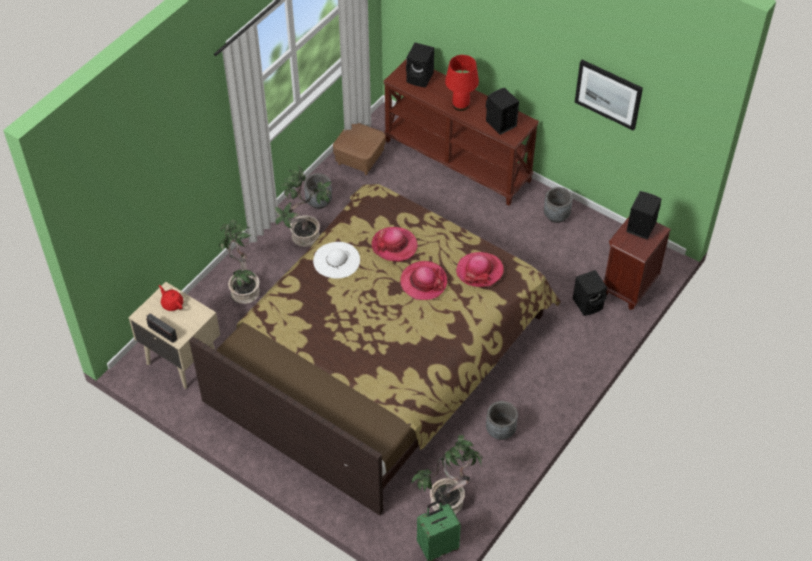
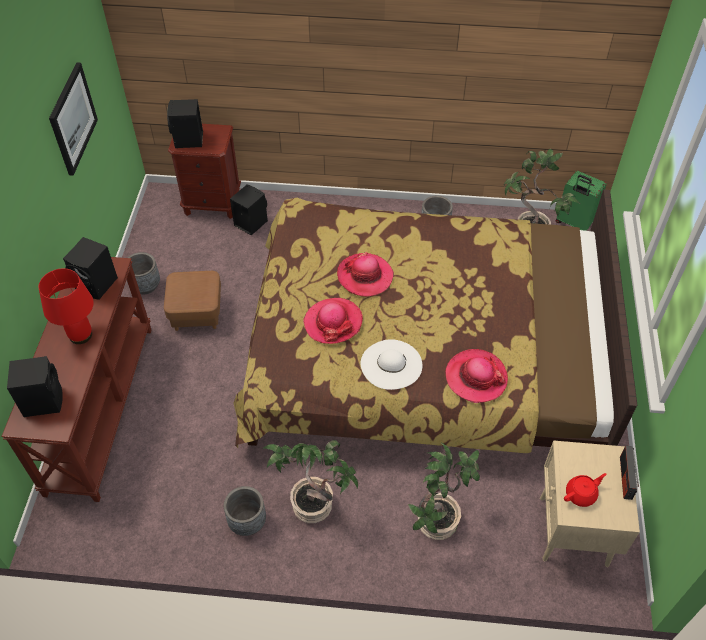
camera: 120 degrees left, 0 degrees up
(172, 303) = (581, 494): red teapot -> red teapot turned 135 degrees counterclockwise
(360, 159) = (147, 515): brown ottoman -> brown ottoman (197, 313)
(479, 271) = (317, 240): hat -> hat (476, 377)

